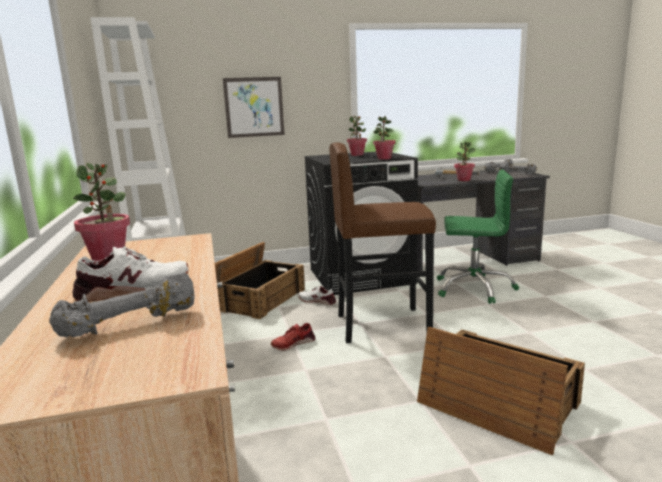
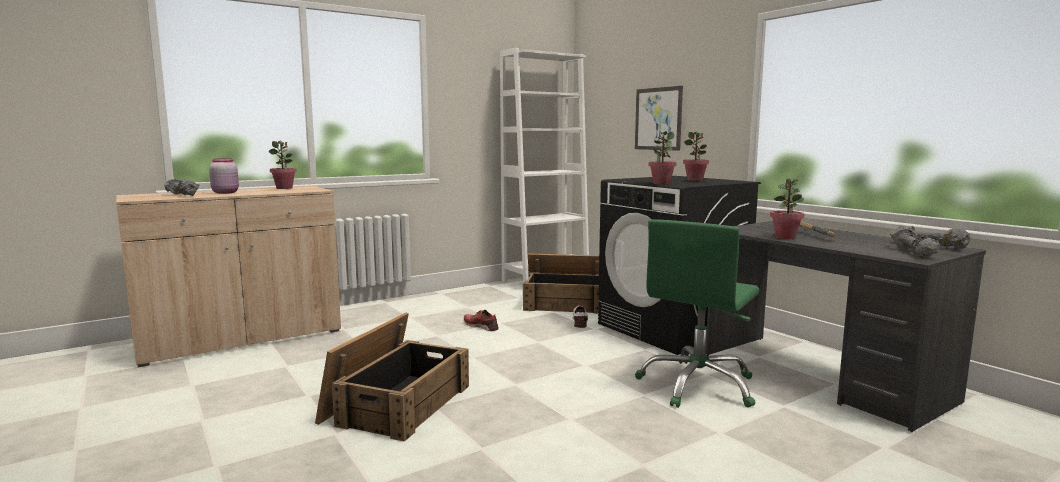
camera: 70 degrees right, 5 degrees down
(133, 290) = (226, 192): white shoe -> pink jar
(382, 325) = (540, 350): brown stool -> none
(474, 288) = (698, 385): green office chair -> green office chair turned 45 degrees clockwise

